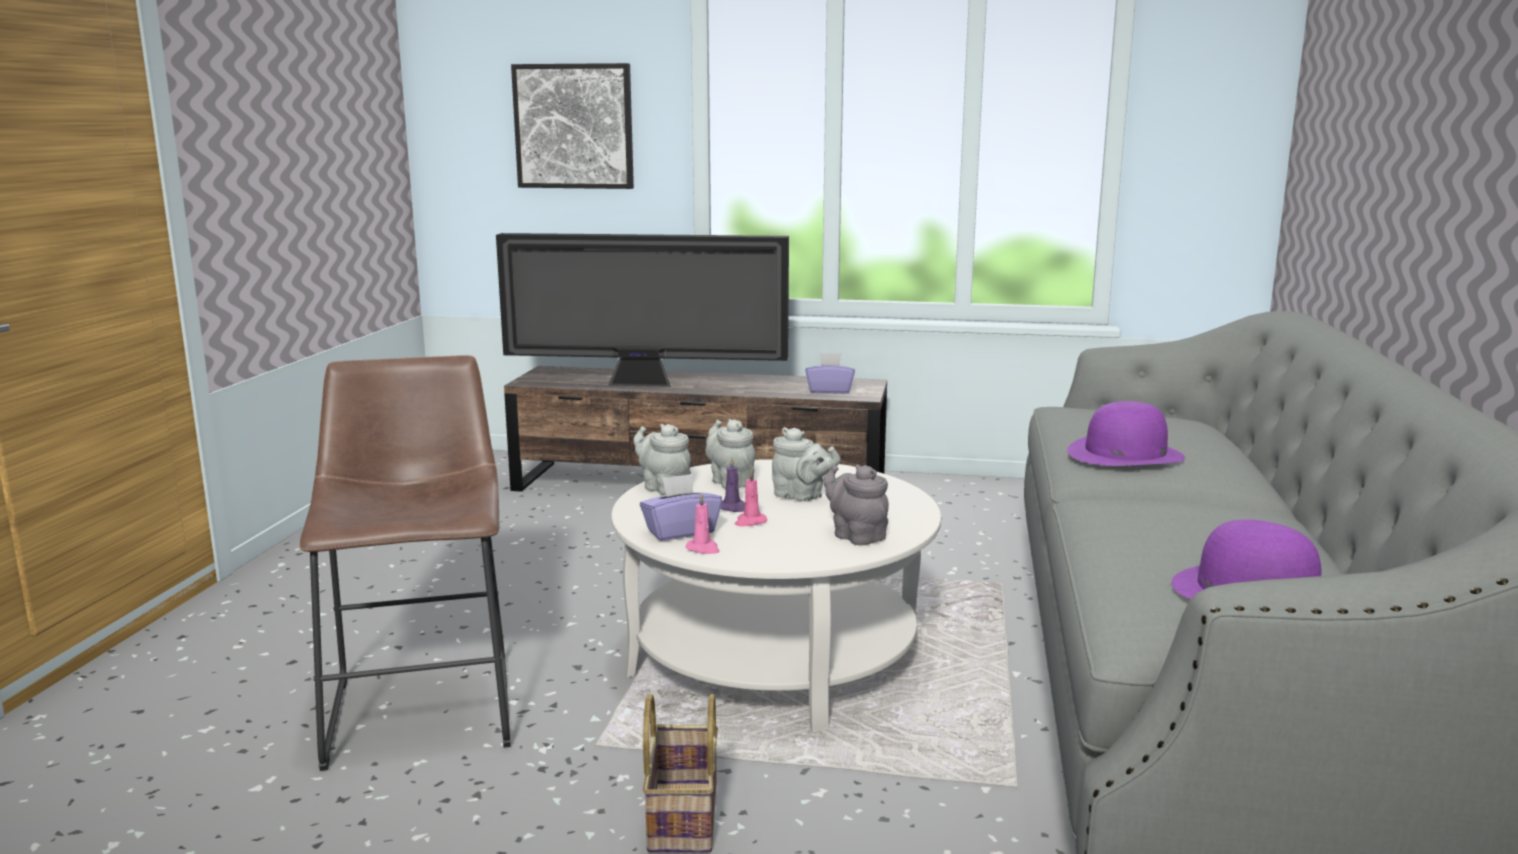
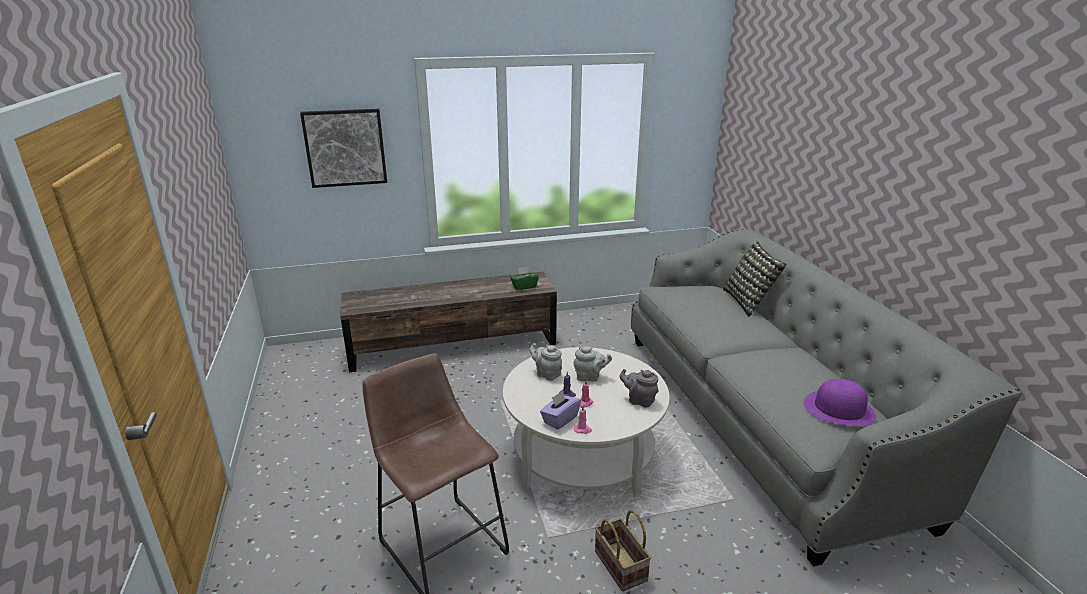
camera: 25 degrees left, 10 degrees up
(645, 384) = (422, 299): television -> none
(663, 488) = (519, 387): grey teapot -> none
(829, 390) = (524, 286): purple tissue box -> green tissue box
(1125, 454) = (716, 322): purple hat -> none
(1243, 443) = (749, 302): none -> pillow

